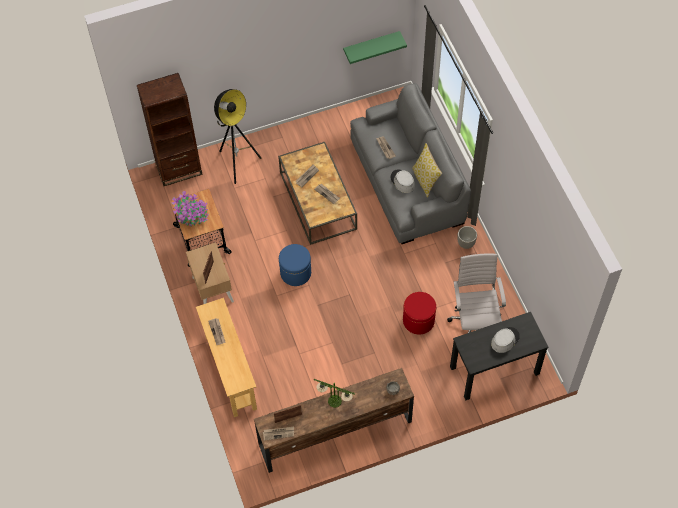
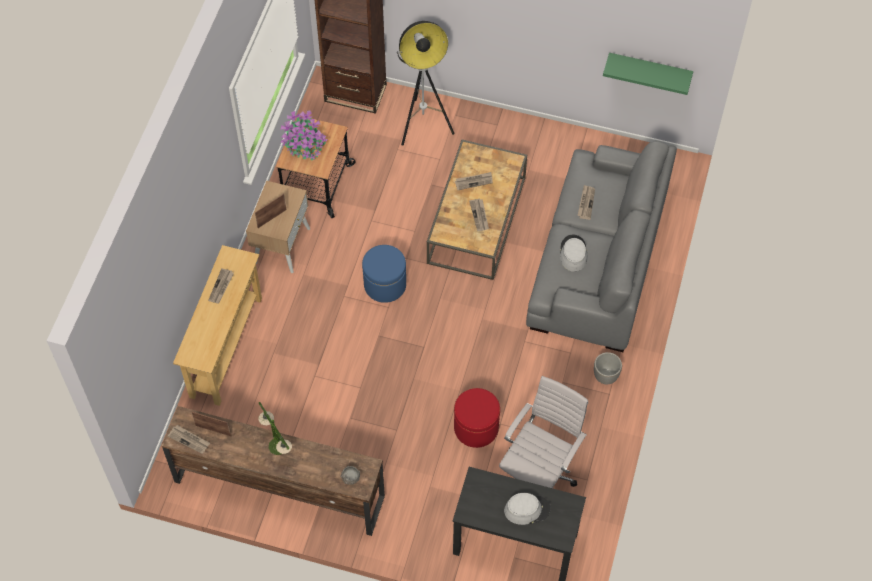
camera: 35 degrees right, 0 degrees up
(425, 180) = (601, 269): pillow -> none

